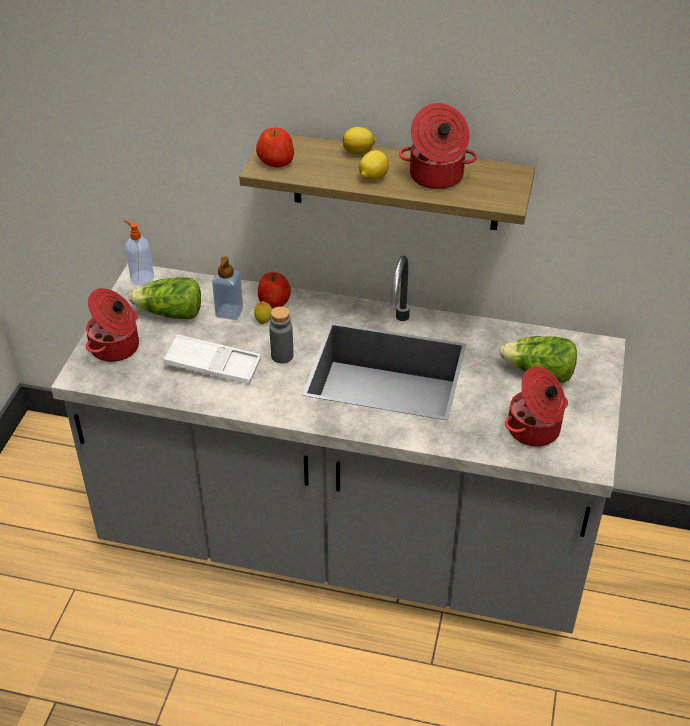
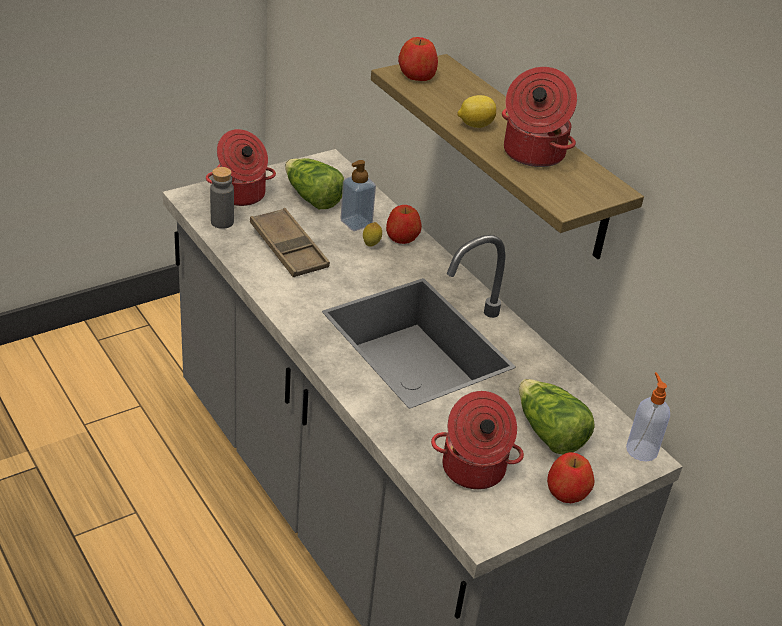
camera: 40 degrees right, 5 degrees down
(141, 277) = (328, 163): soap dispenser -> soap dispenser (641, 449)
(213, 365) = (288, 248): white tray -> brown tray
(282, 356) = (349, 276): grey bottle -> grey bottle (222, 222)
(359, 152) = (497, 104): lemon -> none
(595, 402) = (567, 491): none -> apple

